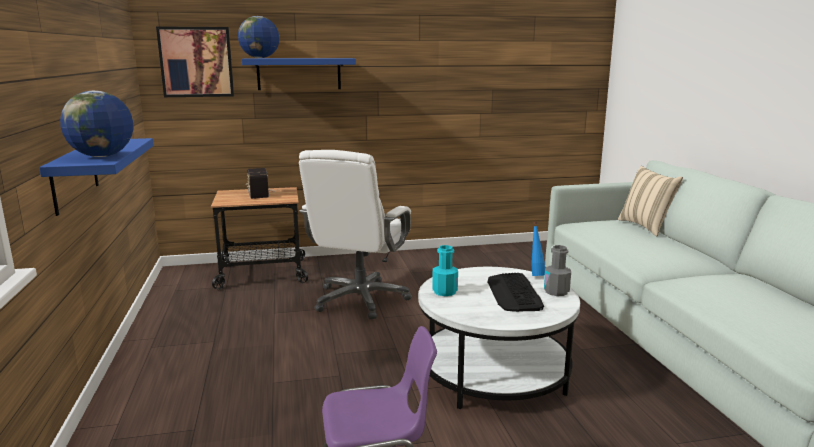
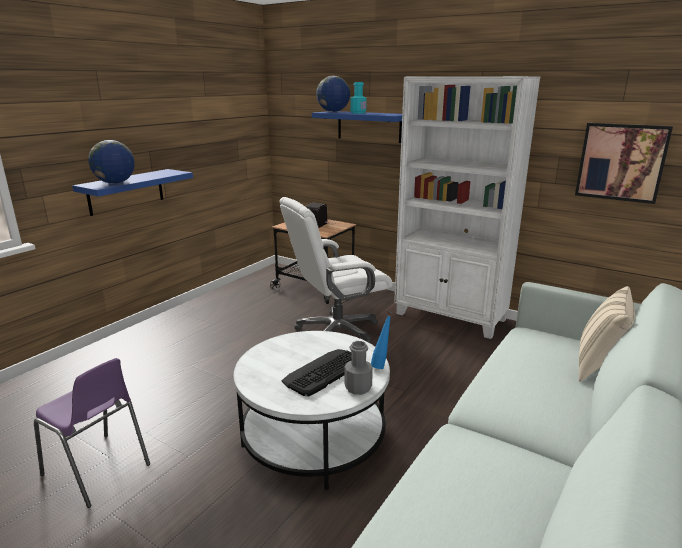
camera: 45 degrees right, 5 degrees up
(196, 62) = (300, 112): picture -> picture (621, 162)
(426, 257) = (450, 317): none -> white bookcase
(444, 291) = (283, 346): turquoise bottle -> turquoise bottle (358, 113)

